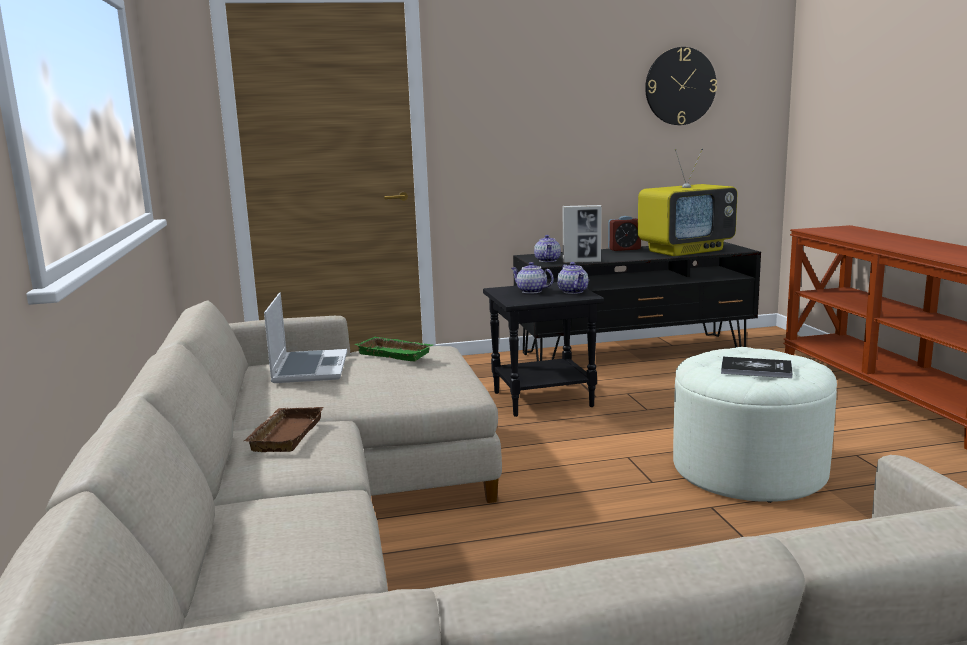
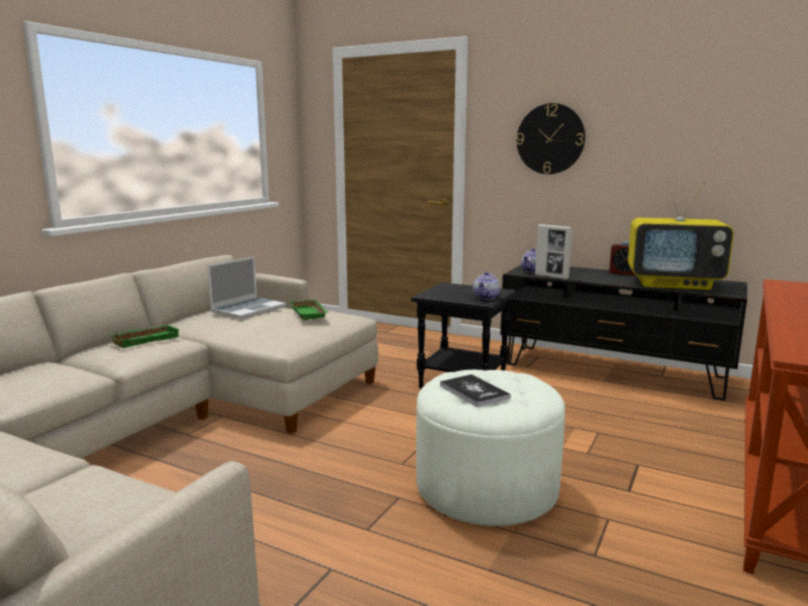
camera: 40 degrees right, 0 degrees up
(284, 434) = (145, 339): brown tray -> green tray
(531, 291) = (460, 291): teapot -> none
(680, 86) = (712, 117): wall clock -> wall clock (550, 139)

